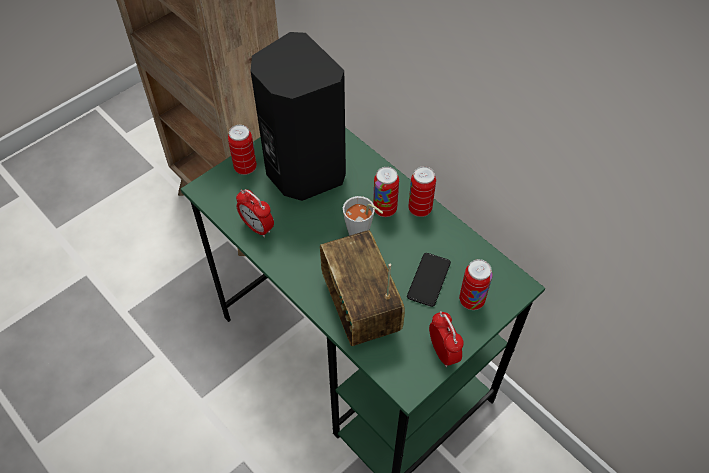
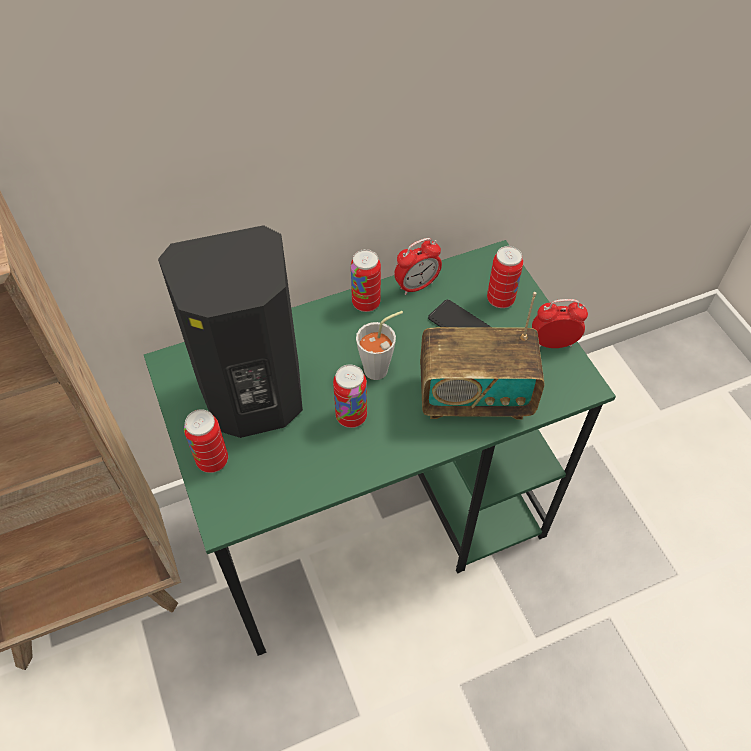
camera: 70 degrees left, 0 degrees up
(257, 227) = (318, 471): alarm clock -> alarm clock (416, 286)
(385, 209) = (351, 334): can -> can (351, 416)

